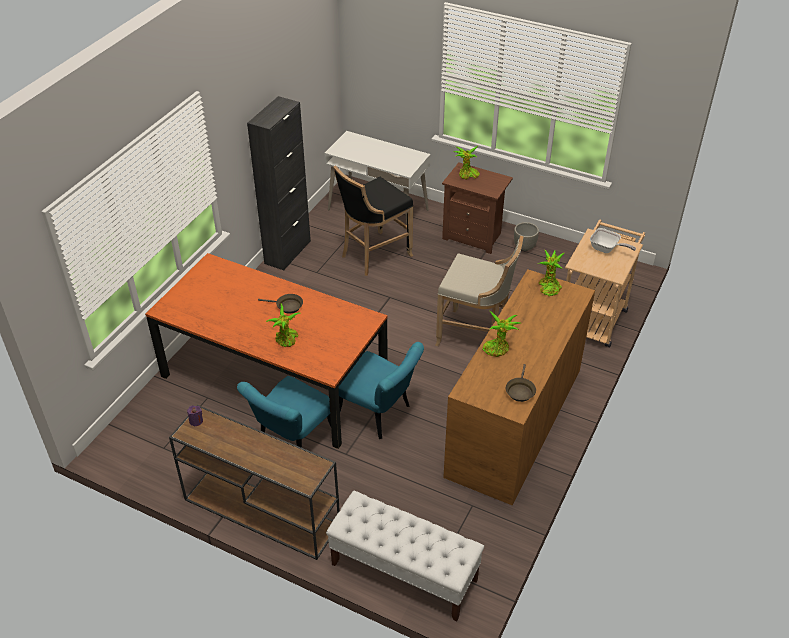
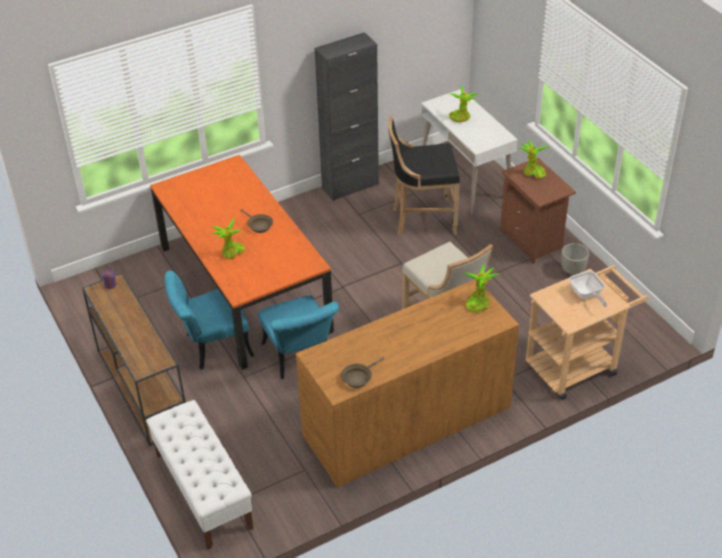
camera: 35 degrees right, 0 degrees up
(498, 348) = (376, 334): potted plant -> potted plant (461, 118)

